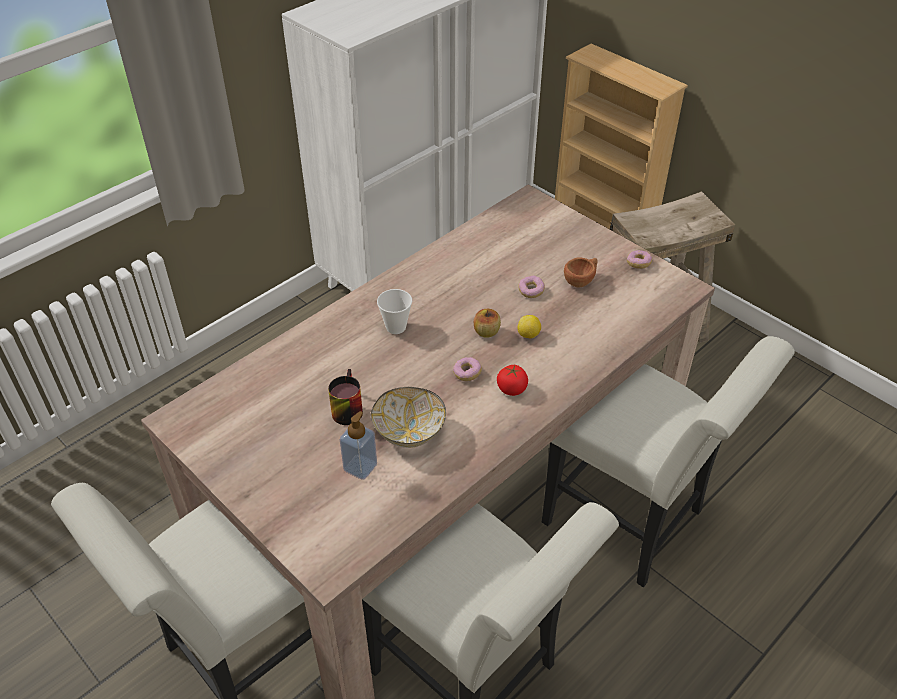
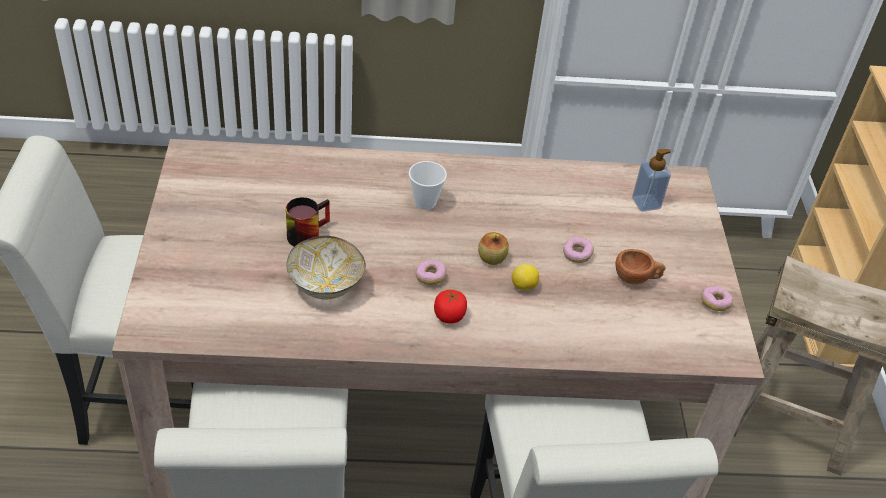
camera: 40 degrees right, 0 degrees up
(360, 467) = (259, 281): soap dispenser -> soap dispenser (646, 203)

